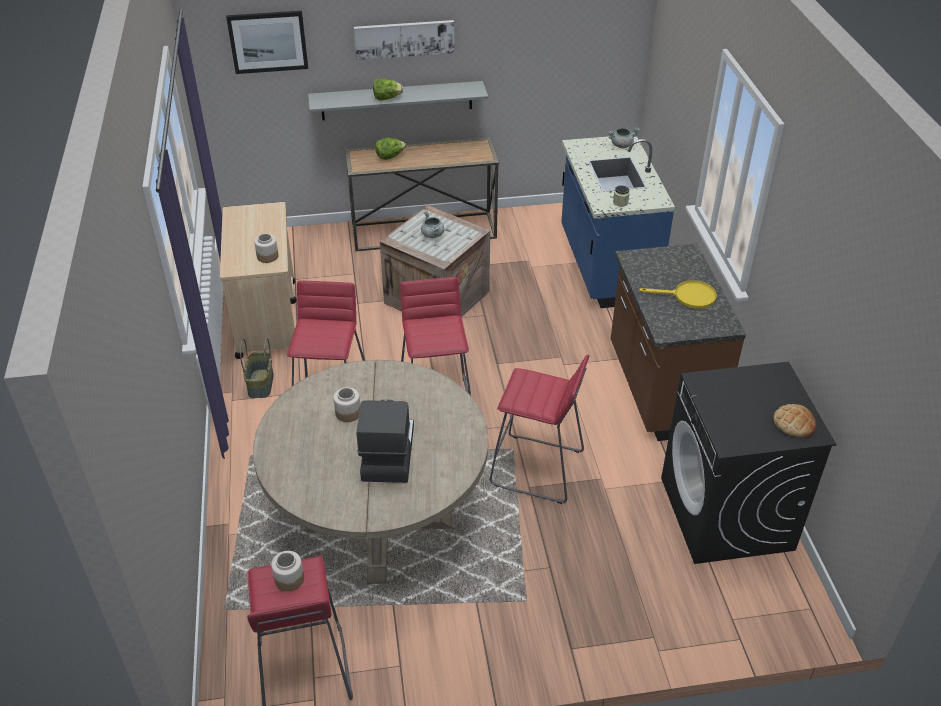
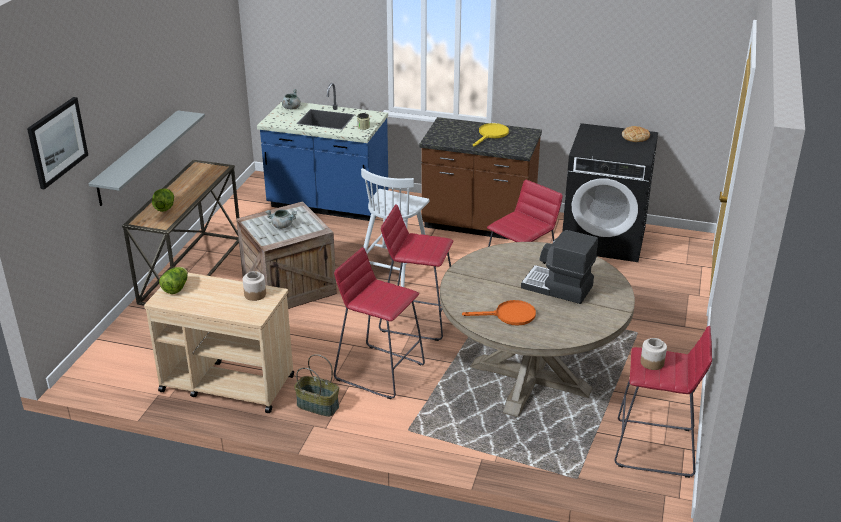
camera: 65 degrees left, 10 degrees down
(309, 430) = (509, 316): none -> orange frying pan
(348, 413) = (501, 295): jar -> none
(387, 98) = (150, 151): lettuce -> lettuce (176, 288)
(404, 39) = (133, 93): picture -> none
(525, 352) = (394, 265): none -> white chair

